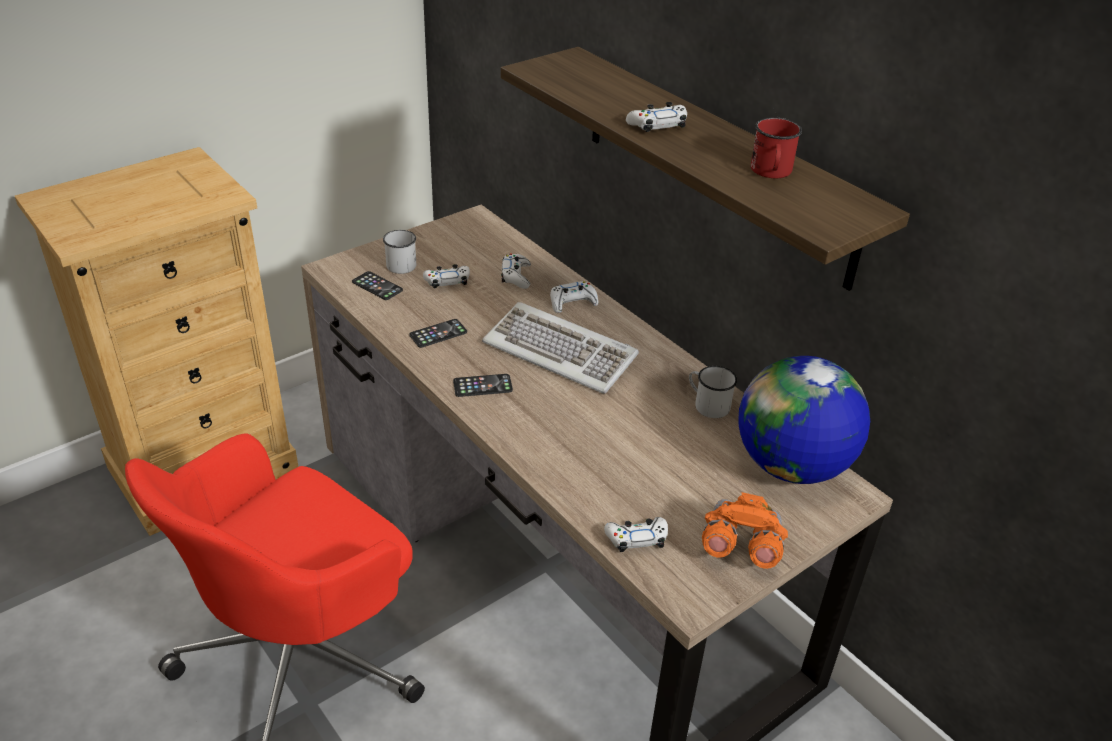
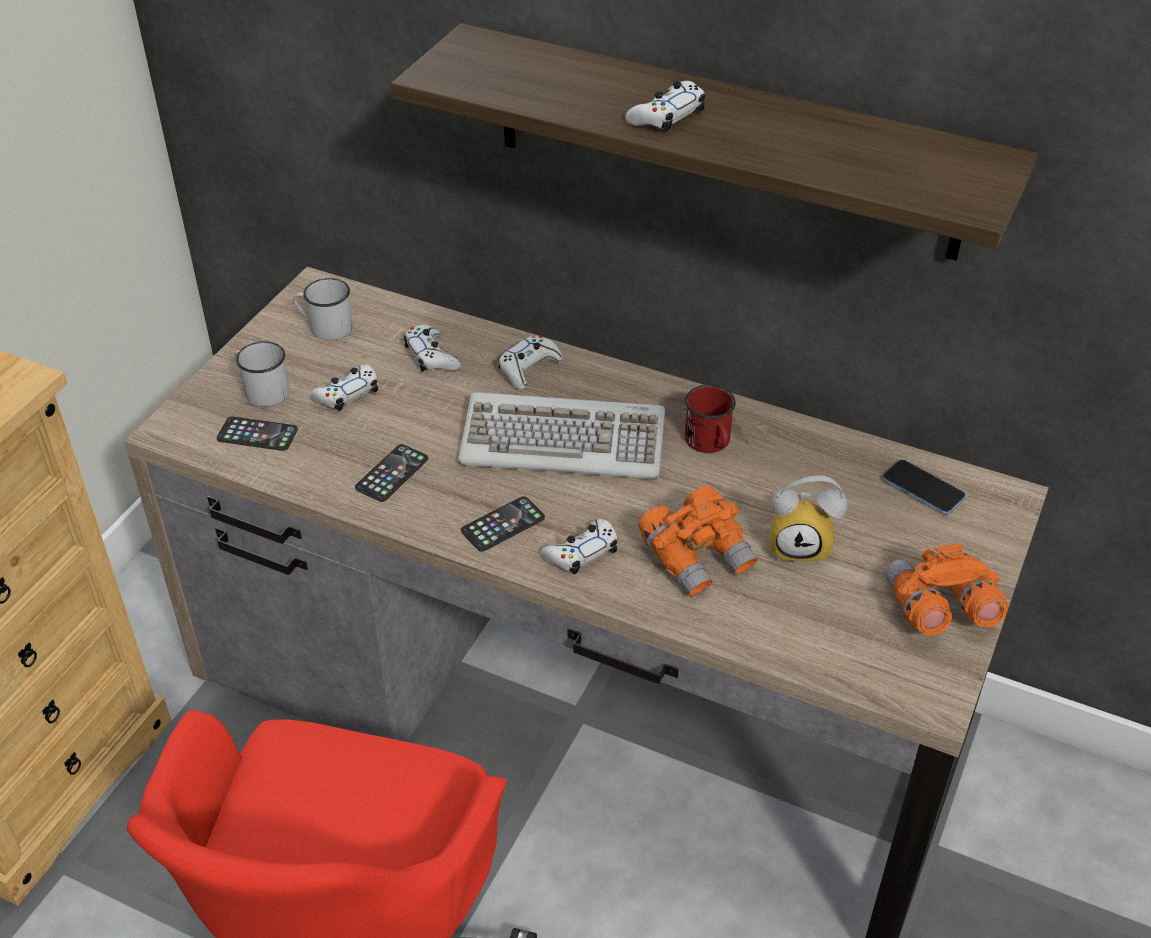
camera: 25 degrees left, 5 degrees up
(594, 450) = (697, 557): none -> orange binoculars
(636, 538) = (824, 648): white game controller -> white game controller (581, 553)
(672, 469) = (801, 545): none -> alarm clock
(707, 404) = (781, 447): white mug -> white mug (325, 327)
(771, 172) = (851, 144): red mug -> red mug (710, 443)
(791, 466) = (923, 489): globe -> phone

